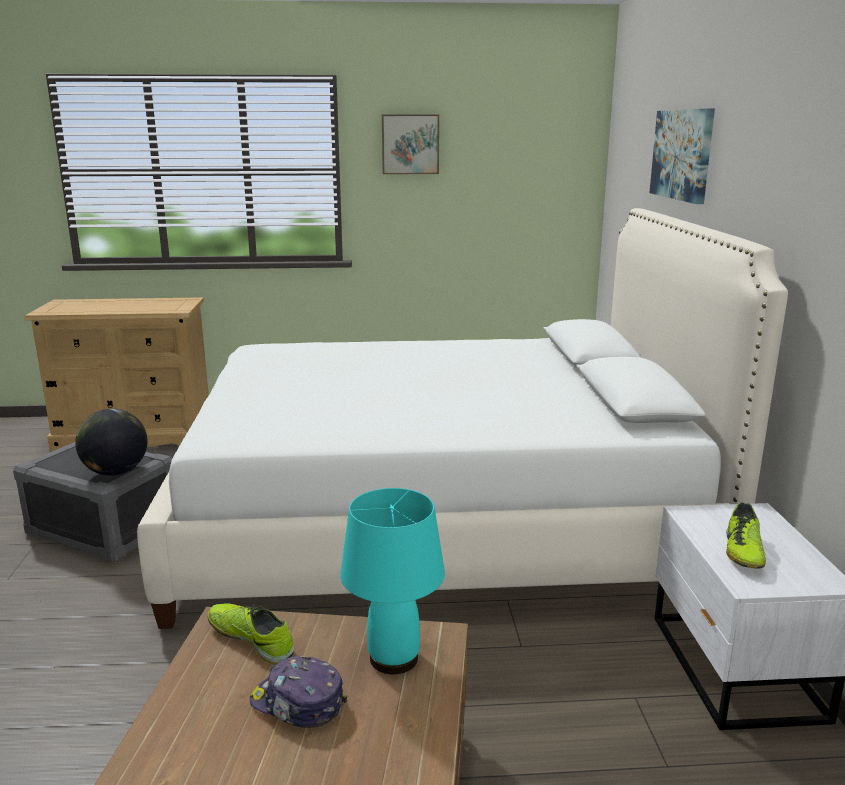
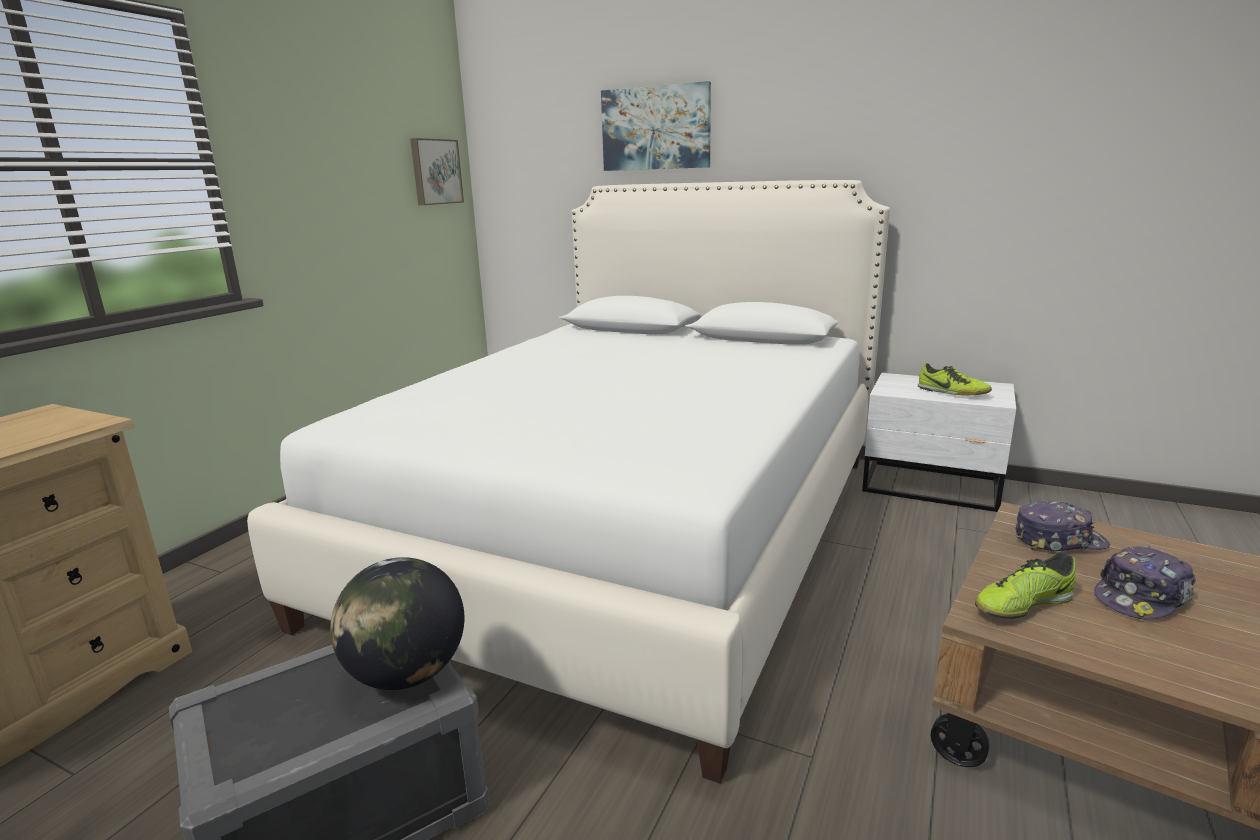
camera: 60 degrees left, 0 degrees up
(394, 657) = (1058, 540): turquoise table lamp -> cap
(410, 144) = (295, 126): picture -> picture (435, 172)

